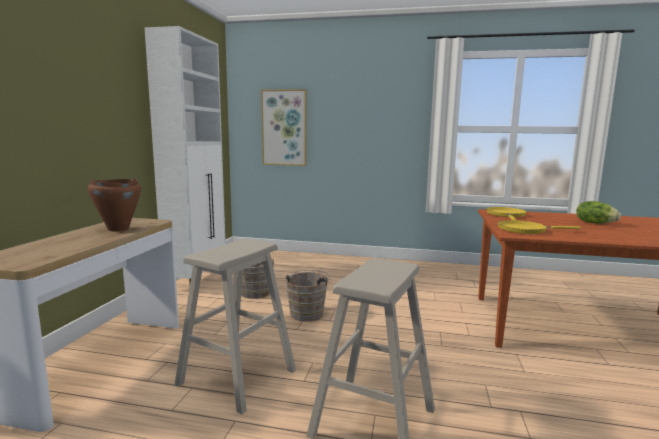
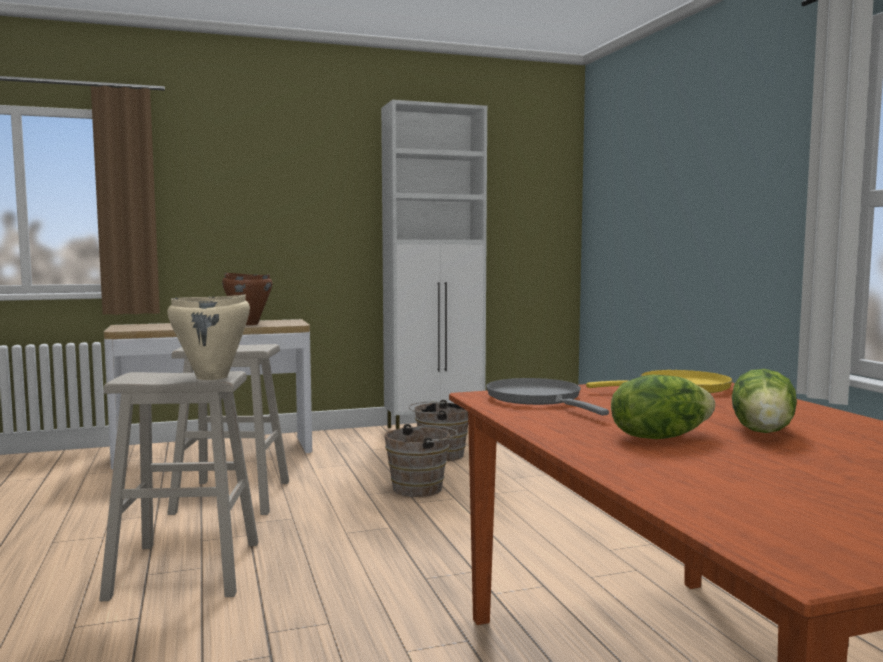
camera: 60 degrees right, 5 degrees down
(284, 128) = (630, 217): picture -> none
(396, 266) = (212, 377): none -> beige cooking pot
(525, 230) = (537, 399): yellow frying pan -> grey frying pan
(606, 232) = (659, 437): none -> lettuce

